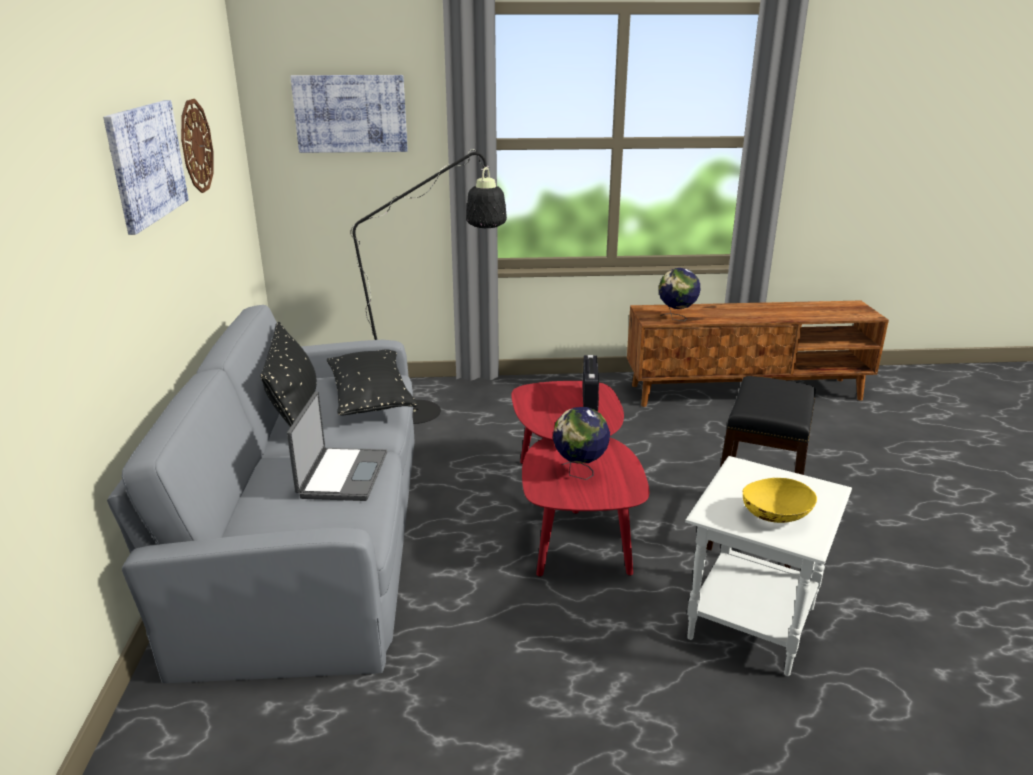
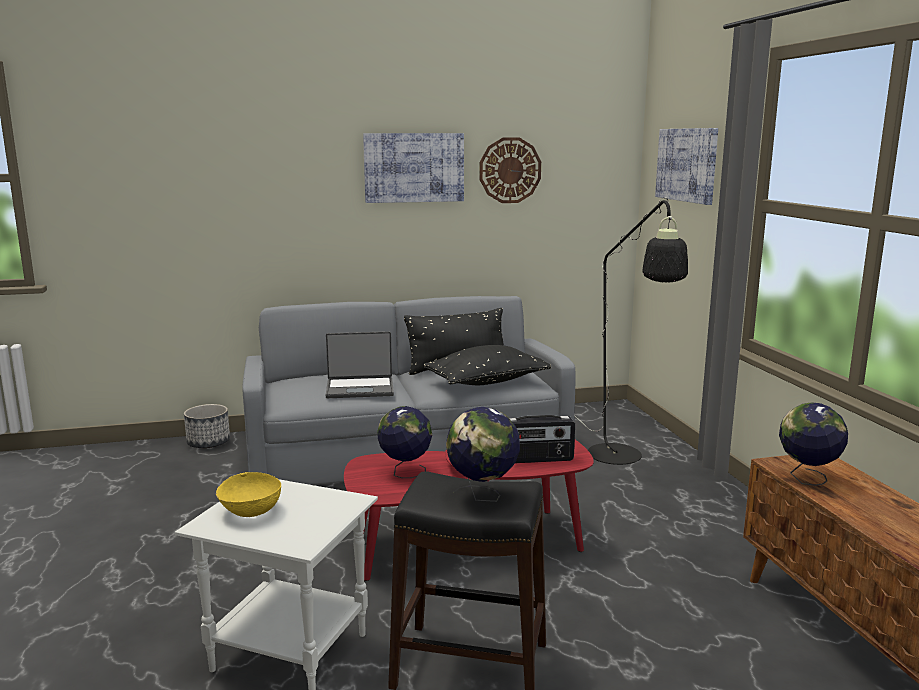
camera: 80 degrees right, 10 degrees down
(146, 743) = (209, 443): none -> planter
(780, 395) = (482, 496): none -> globe

